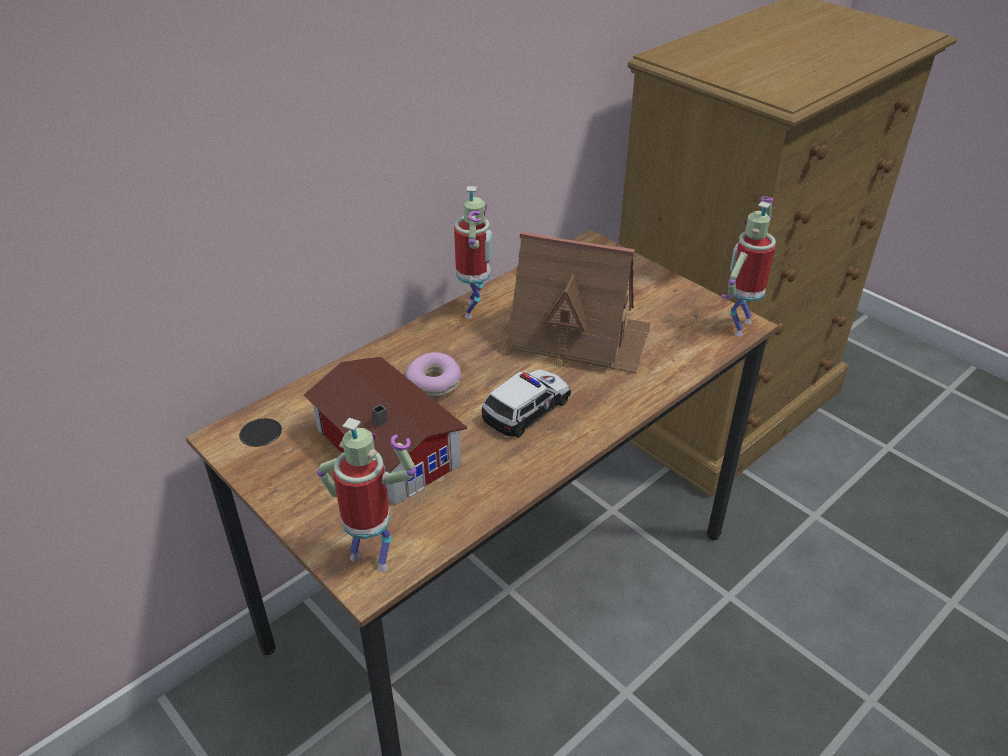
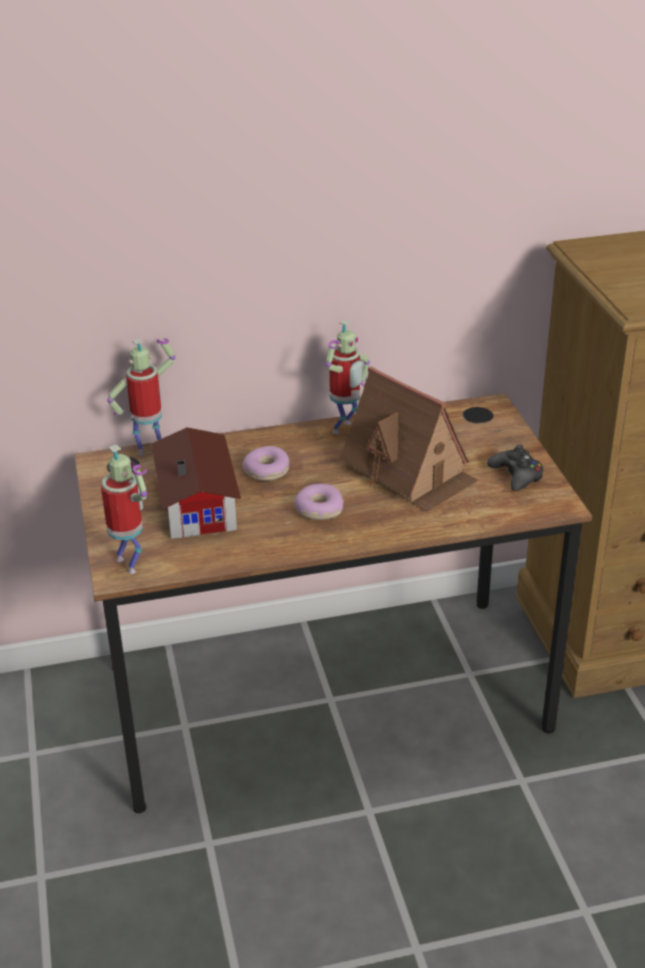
camera: 30 degrees right, 5 degrees down
(527, 408) = (318, 509): toy car -> donut
(678, 307) = (516, 475): none -> black game controller
(738, 325) = (554, 505): toy robot -> toy robot (150, 448)

